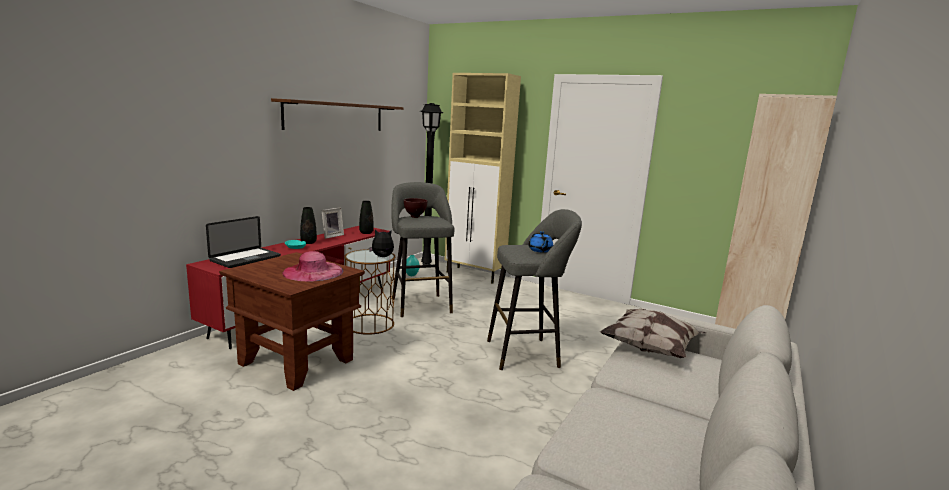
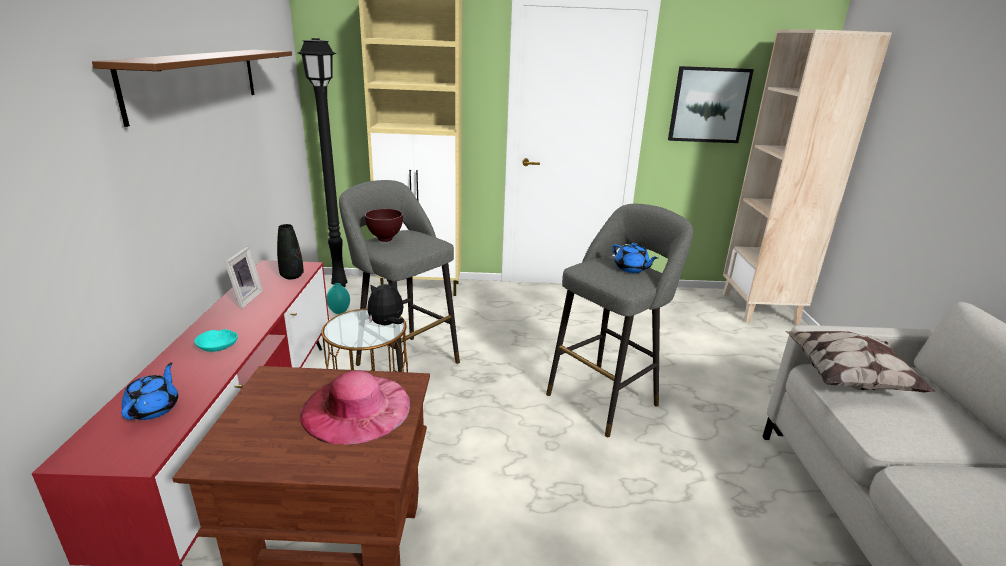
camera: 30 degrees left, 10 degrees up
(245, 259) = (154, 408): laptop -> blue teapot
(308, 242) = (224, 326): black vase -> none
(705, 158) = (708, 105): none -> picture

